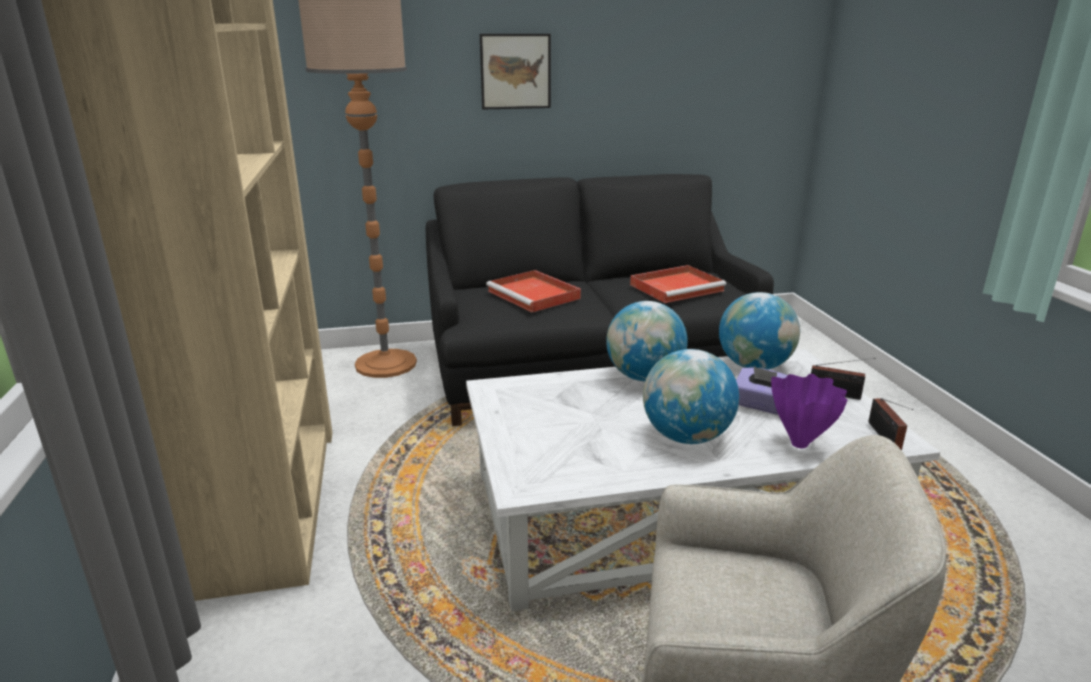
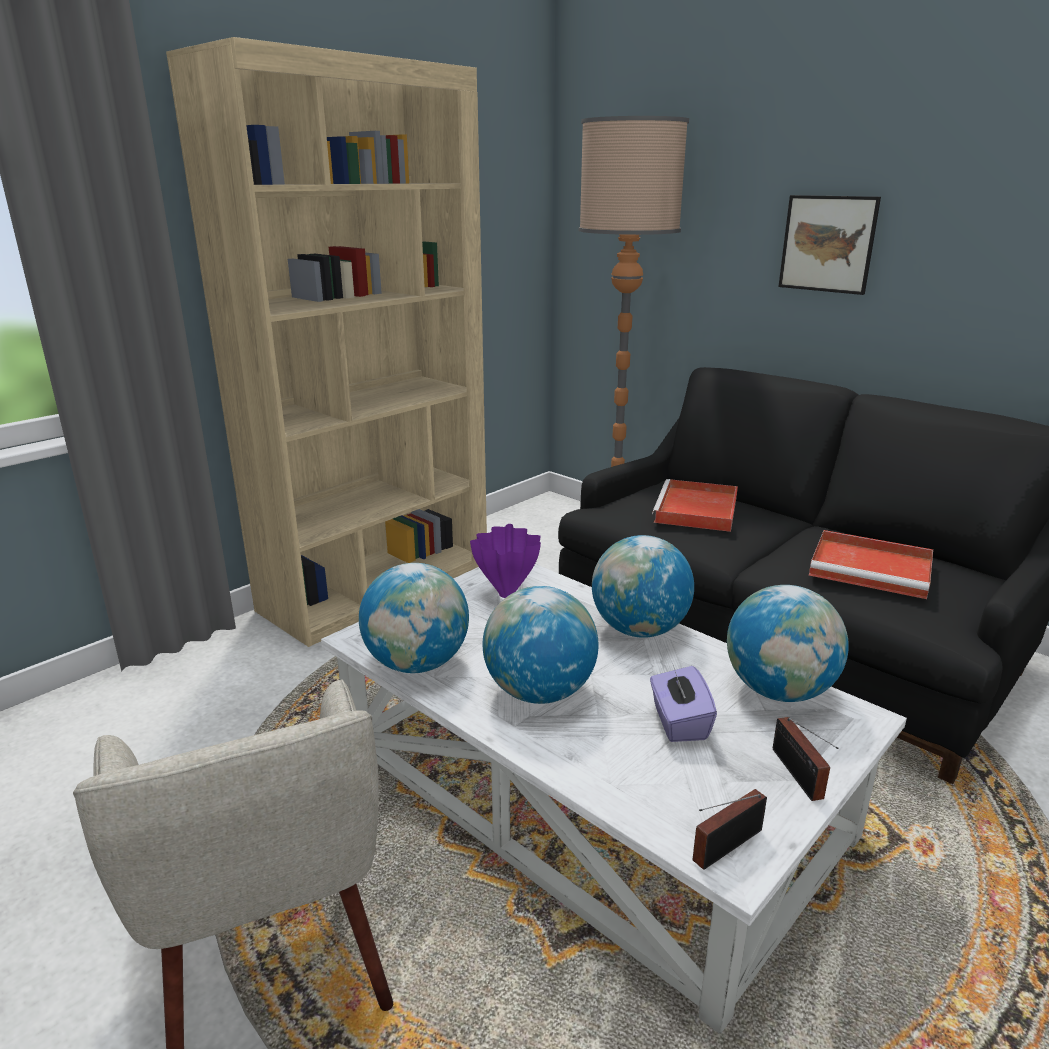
camera: 55 degrees right, 0 degrees up
(596, 472) = (417, 664): none -> globe
(800, 444) = (615, 775): purple vase -> purple vase (506, 595)

